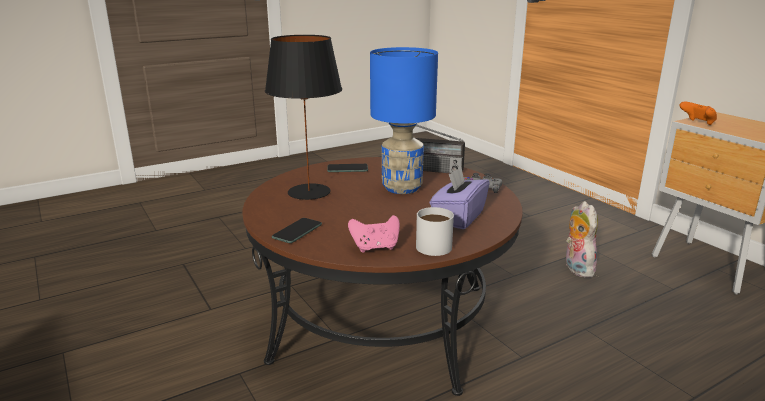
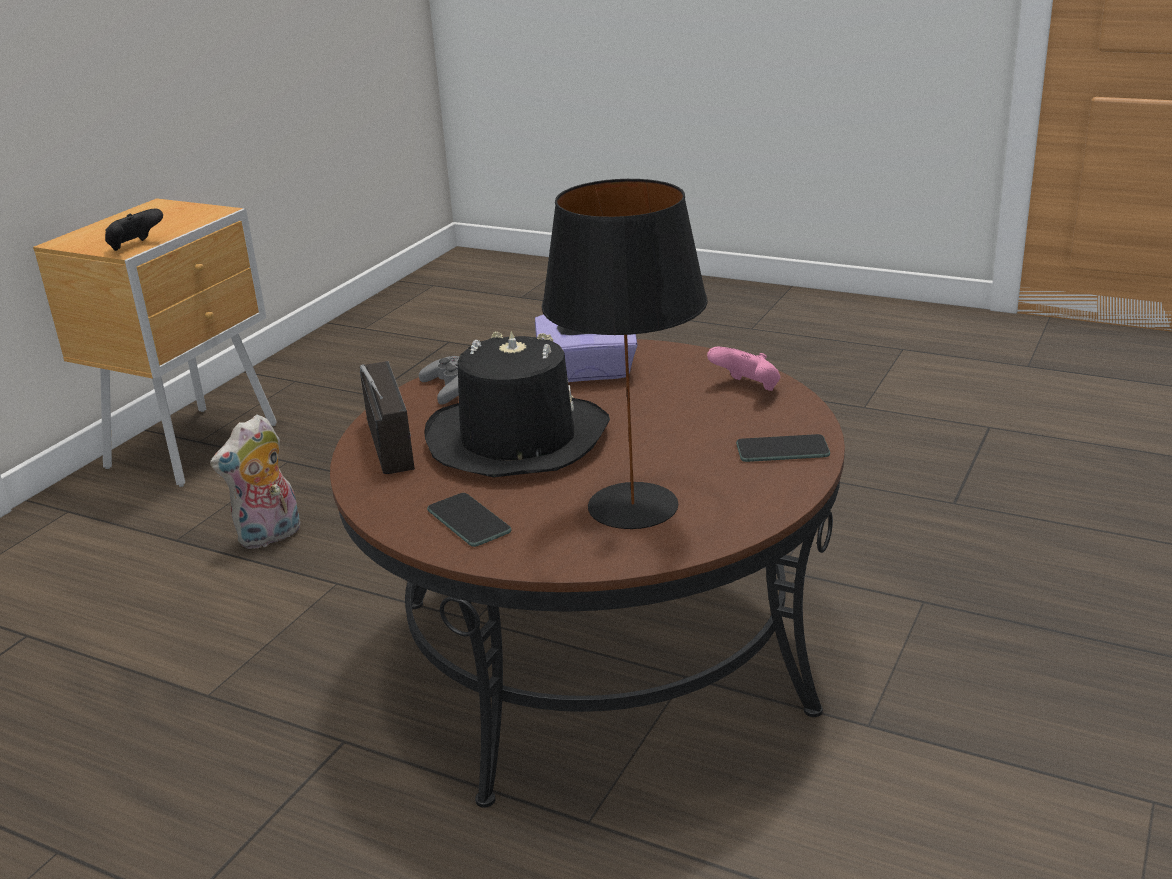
camera: 120 degrees left, 5 degrees up
(402, 188) = (517, 439): blue table lamp -> black hat
(430, 244) = (690, 366): white mug -> none
(697, 123) = (135, 246): orange game controller -> black game controller

